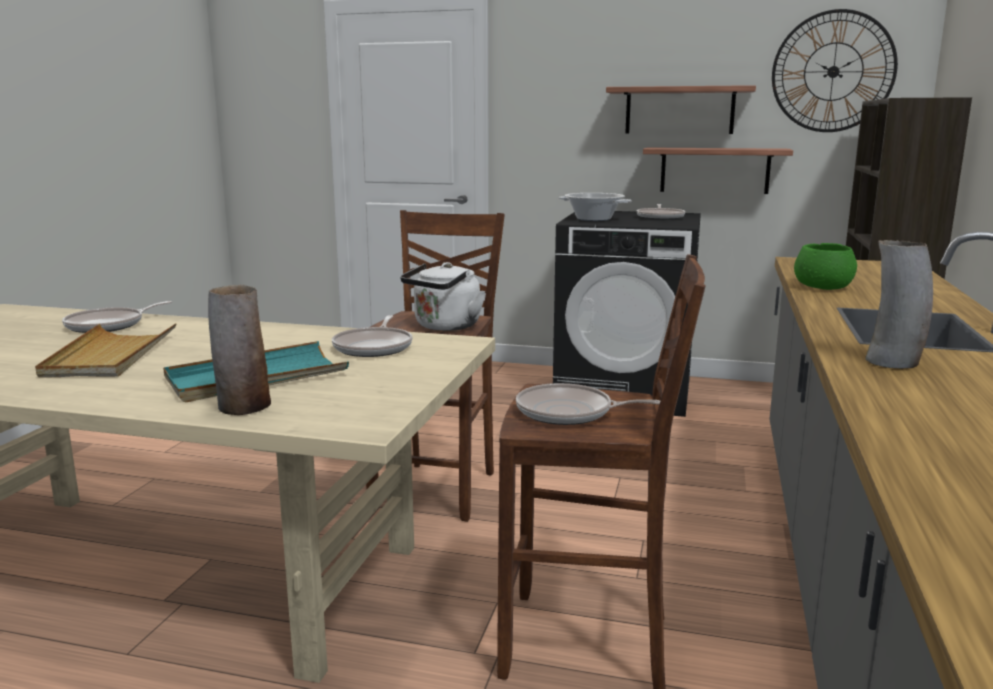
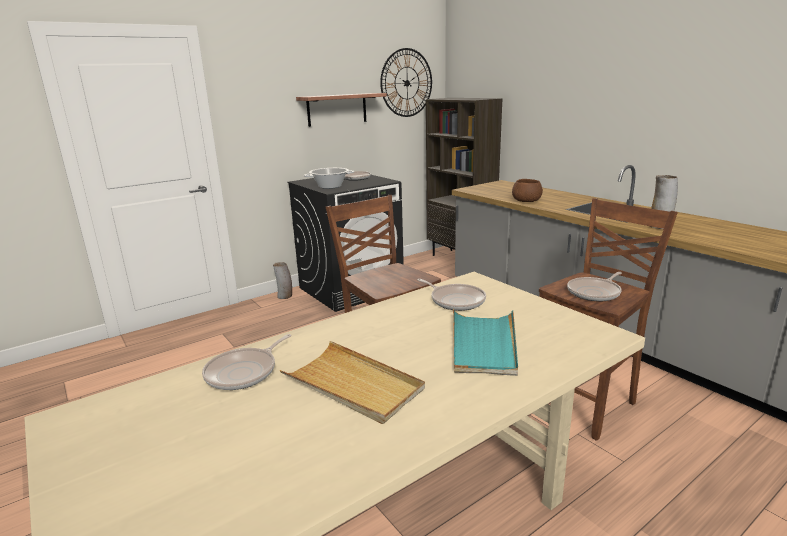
camera: 50 degrees left, 5 degrees up
(109, 325) = (244, 372): frying pan -> frying pan turned 45 degrees clockwise
(243, 407) = (547, 359): vase -> vase (285, 296)
(445, 327) = (403, 277): white kettle -> none
(714, 170) = (359, 144): shelf -> none
(823, 287) = (526, 201): green bowl -> brown bowl

